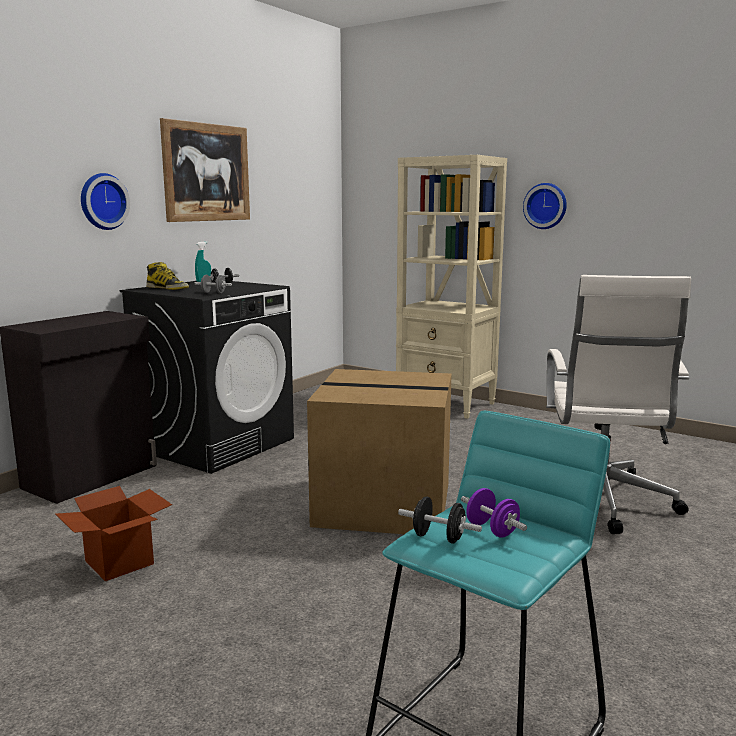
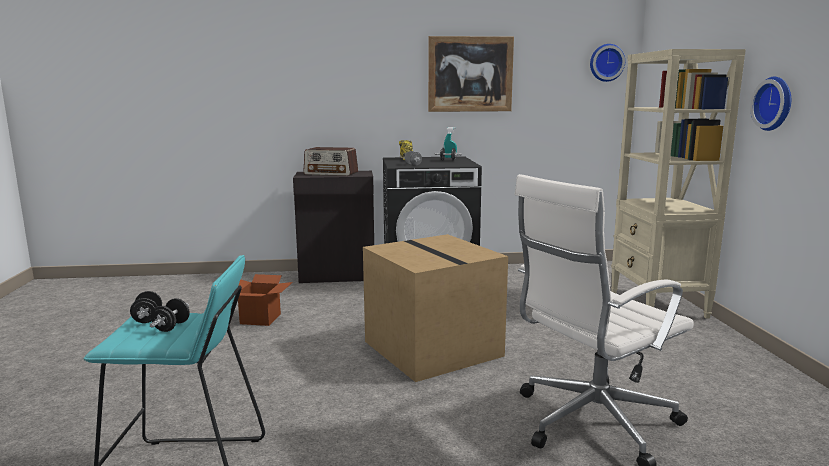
camera: 50 degrees right, 0 degrees up
(73, 321) = (331, 173): none -> radio
(102, 201) = (375, 97): wall clock -> wall clock (606, 63)
(492, 530) = (171, 327): purple dumbbell -> black dumbbell

